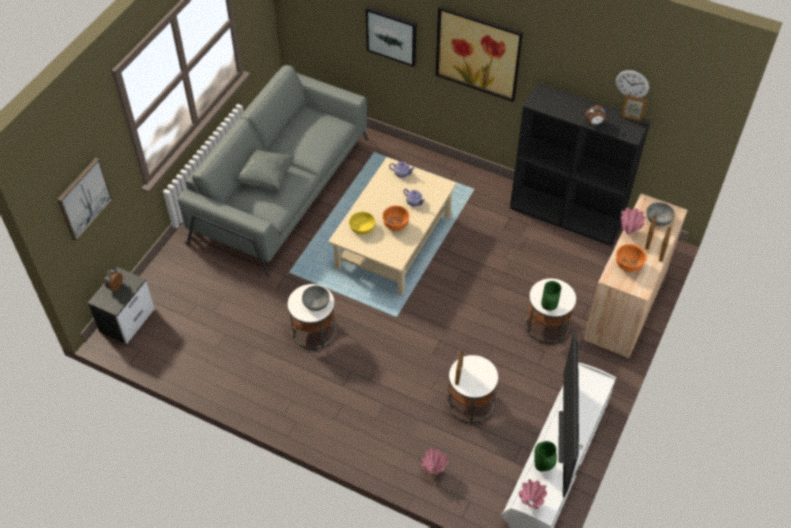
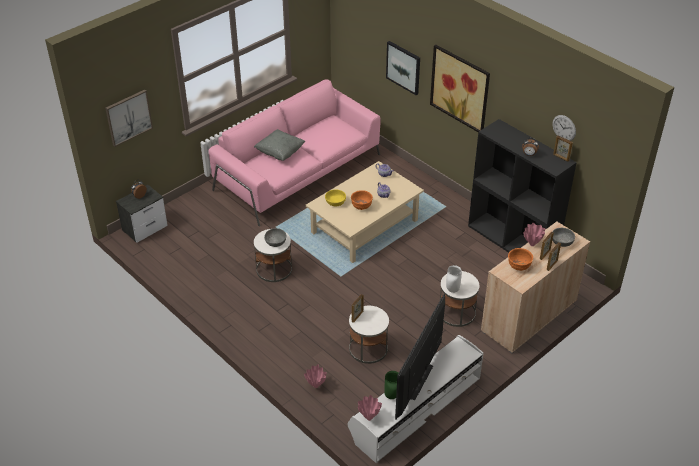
camera: 20 degrees right, 10 degrees down
(281, 189) = (298, 172): grey sofa -> pink sofa
(549, 307) = (452, 290): green vase -> white vase

